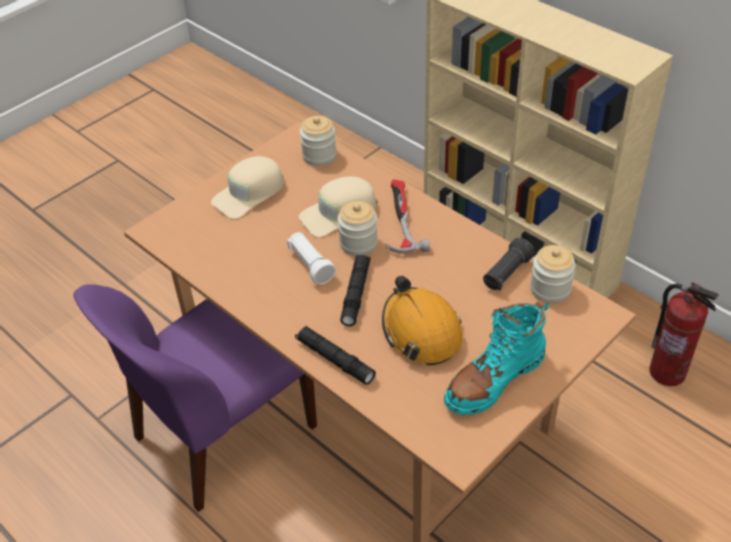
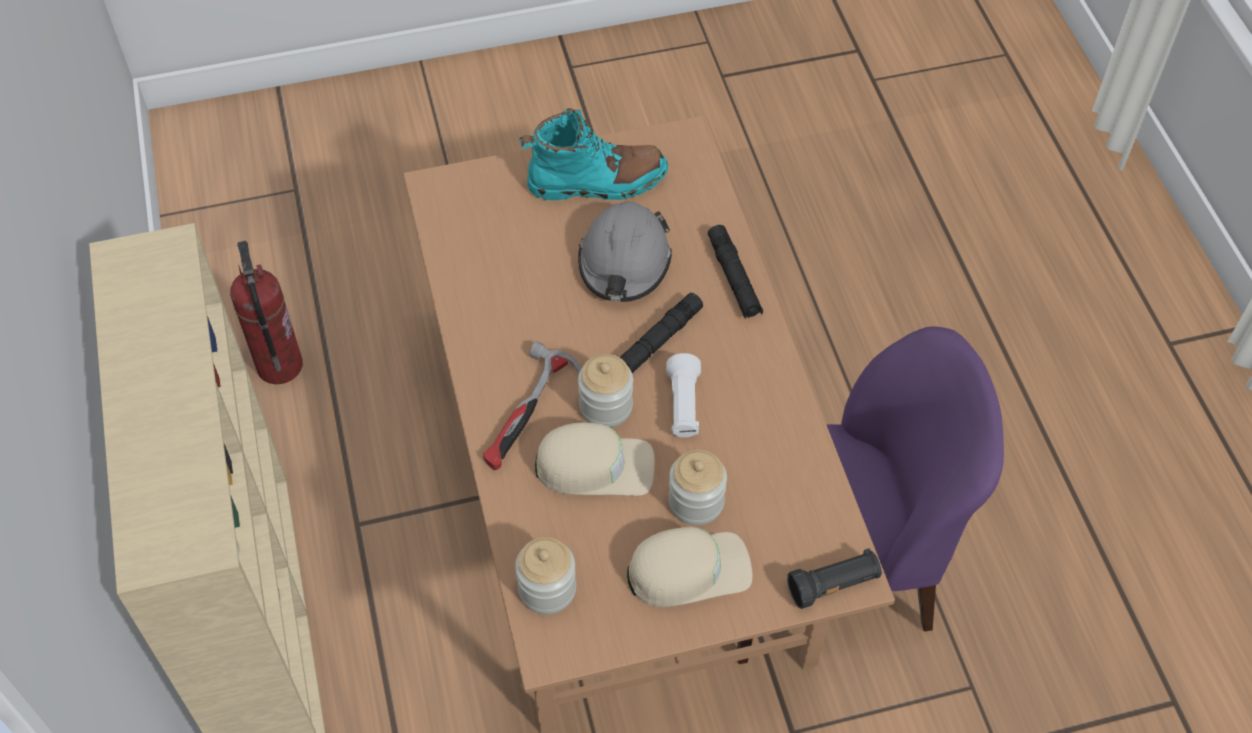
camera: 150 degrees left, 10 degrees up
(421, 331) = (624, 262): orange hard hat -> grey hard hat
(506, 274) = (480, 277): black flashlight -> black flashlight (833, 585)
(550, 289) = (454, 238): jar -> jar (696, 502)

